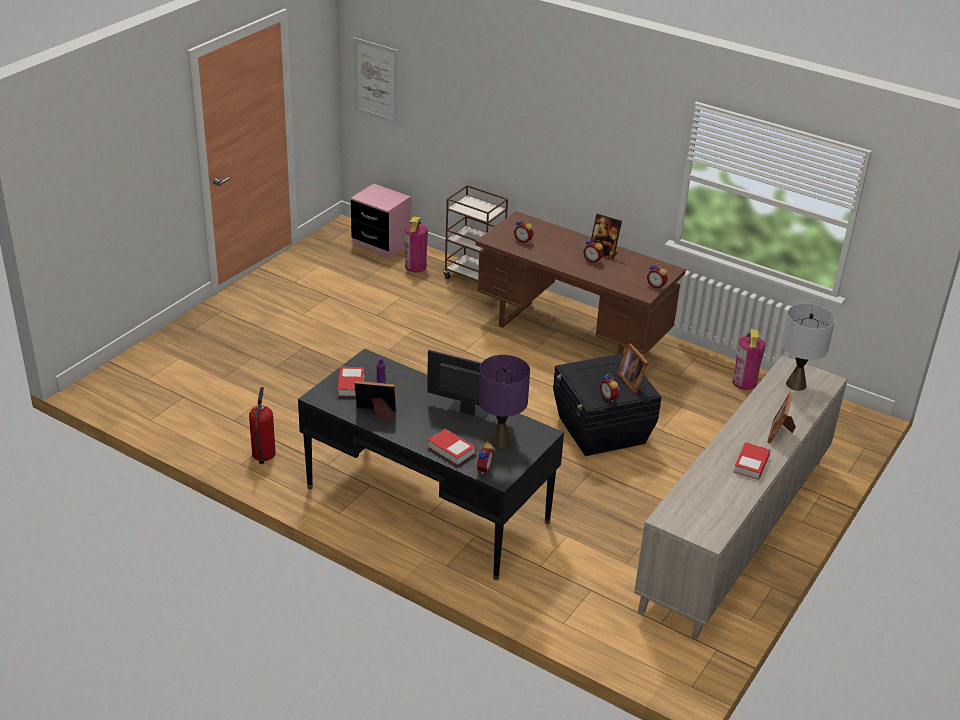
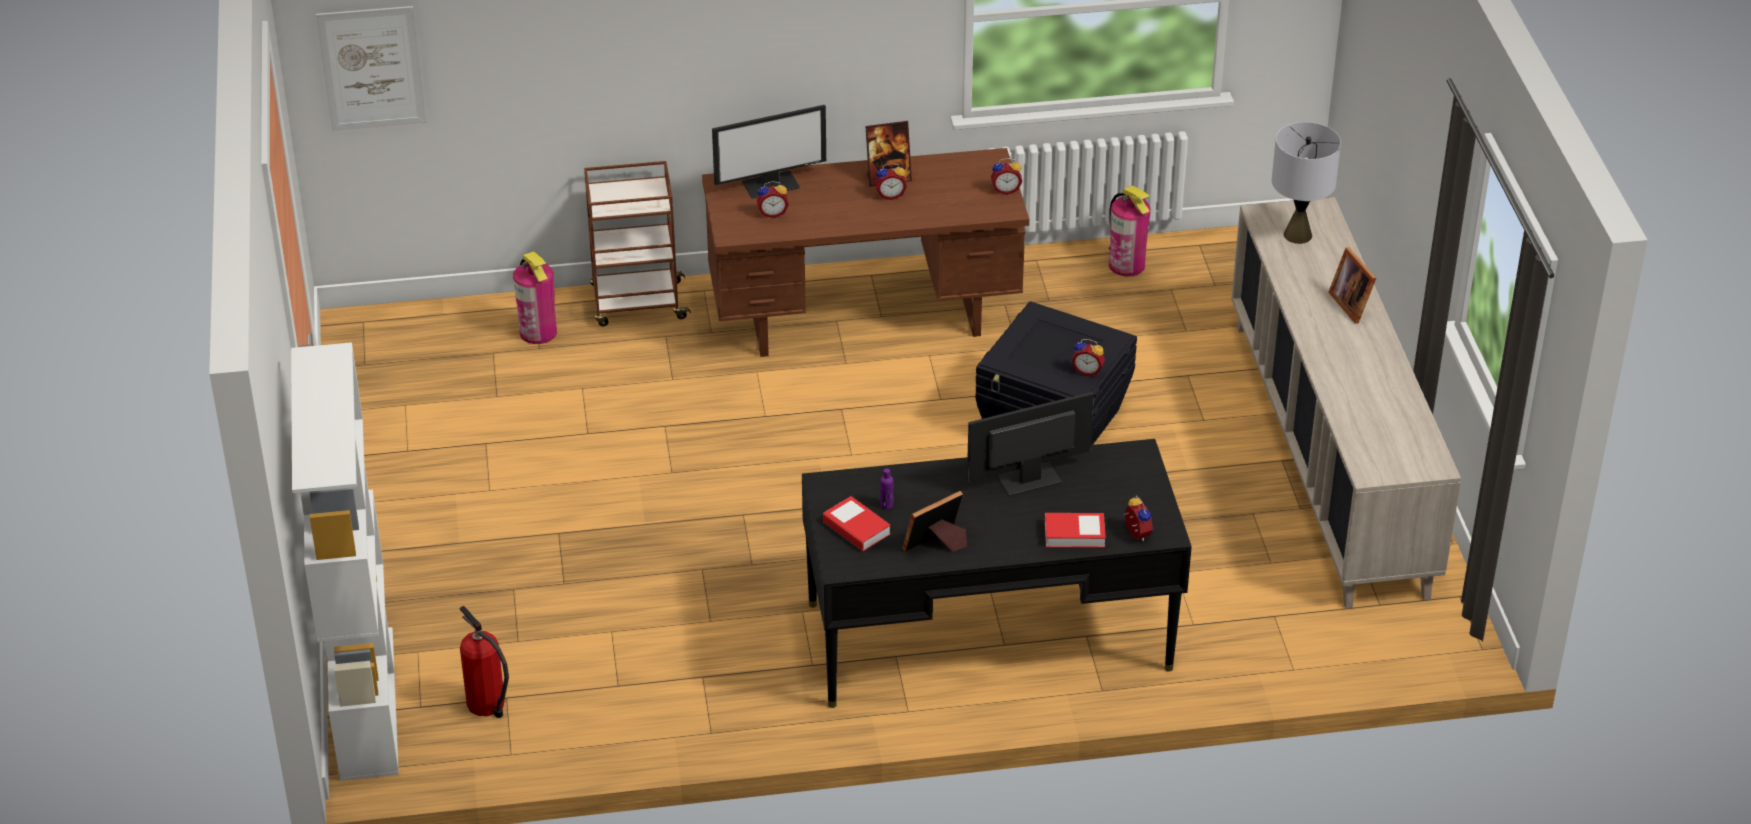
camera: 40 degrees left, 5 degrees up
(130, 365) = (365, 702): none -> white bookcase
(263, 455) = (721, 703): fire extinguisher -> fire extinguisher (488, 705)
(381, 244) = (442, 324): pink nightstand -> none
(500, 441) = (1108, 491): purple table lamp -> none
(542, 229) = (771, 184): none -> monitor
(632, 381) = (1084, 334): picture frame -> none
(751, 464) = (1370, 358): book -> none

